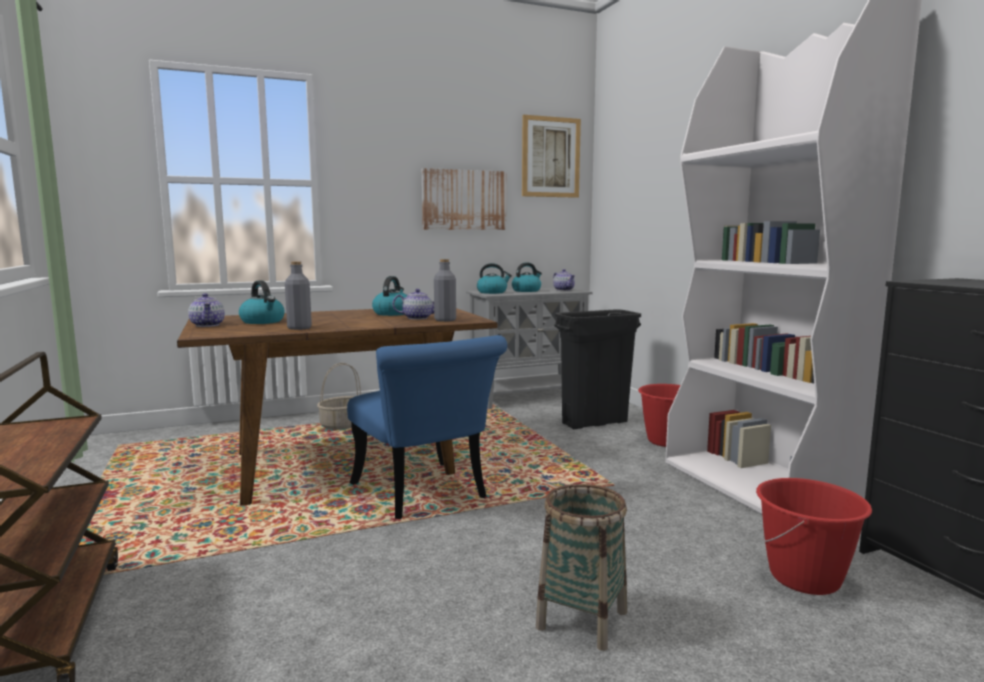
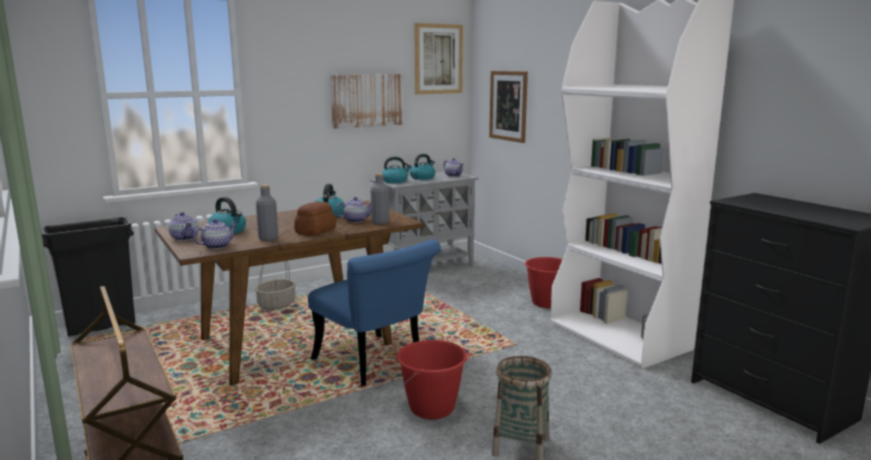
camera: 10 degrees left, 5 degrees up
(234, 331) = (217, 246): none -> teapot
(362, 324) = (316, 231): none -> bread
(594, 423) = (487, 289): black trash can -> black trash can (100, 327)
(630, 207) = (508, 106): none -> picture
(805, 578) = (658, 404): red bucket -> red bucket (432, 408)

